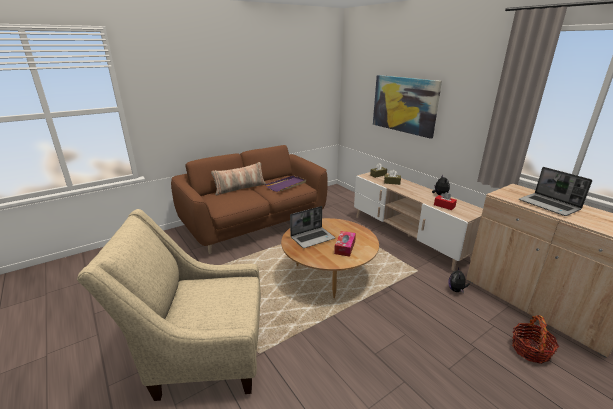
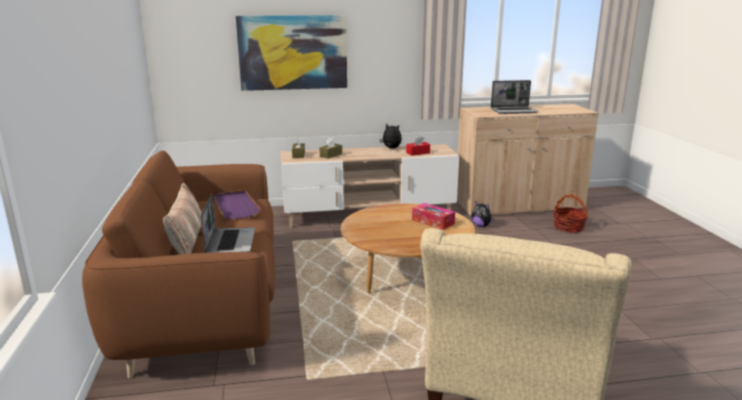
camera: 65 degrees left, 5 degrees down
(313, 238) = (395, 232): laptop -> laptop (230, 242)

